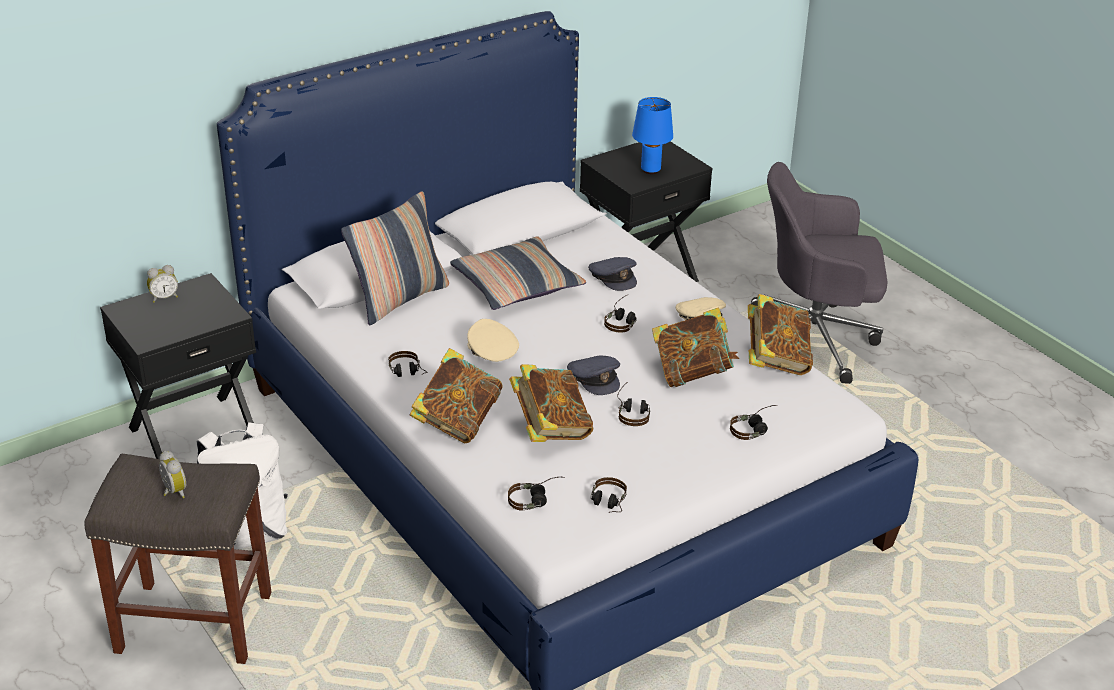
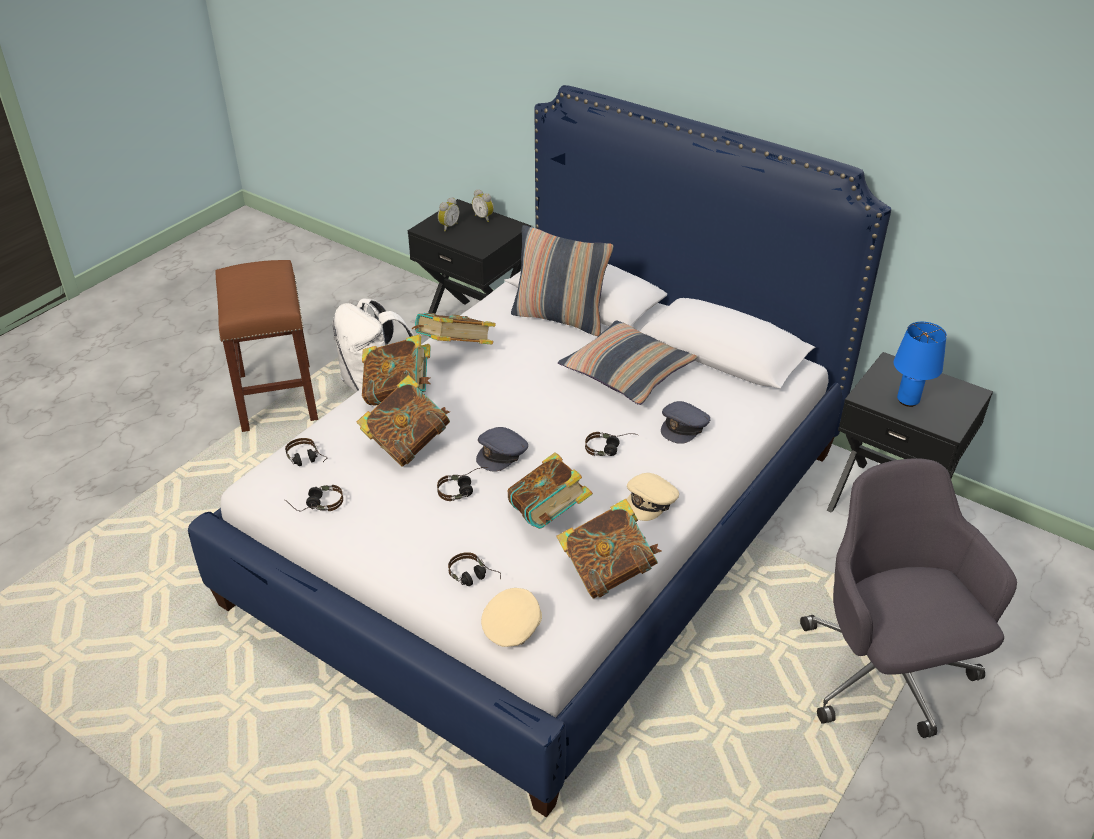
camera: 70 degrees right, 5 degrees up
(173, 492) = (249, 290): alarm clock -> alarm clock (448, 226)
(192, 623) = (276, 396): grey stool -> brown stool
(408, 373) = (454, 351): headphones -> book
(491, 351) = (511, 384): beige cap -> beige cap (512, 625)

